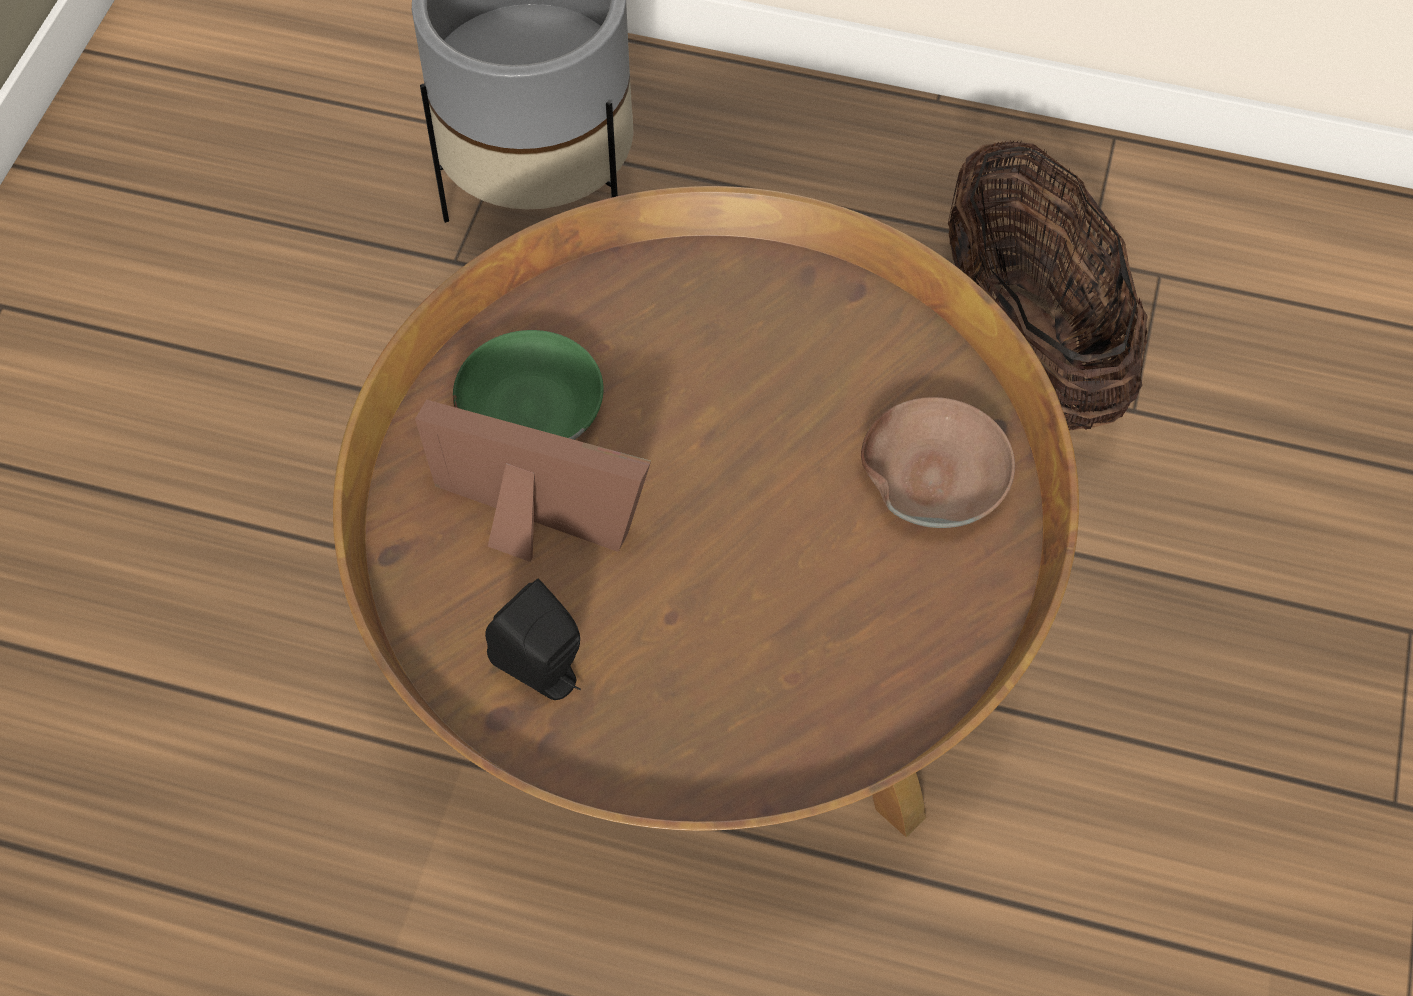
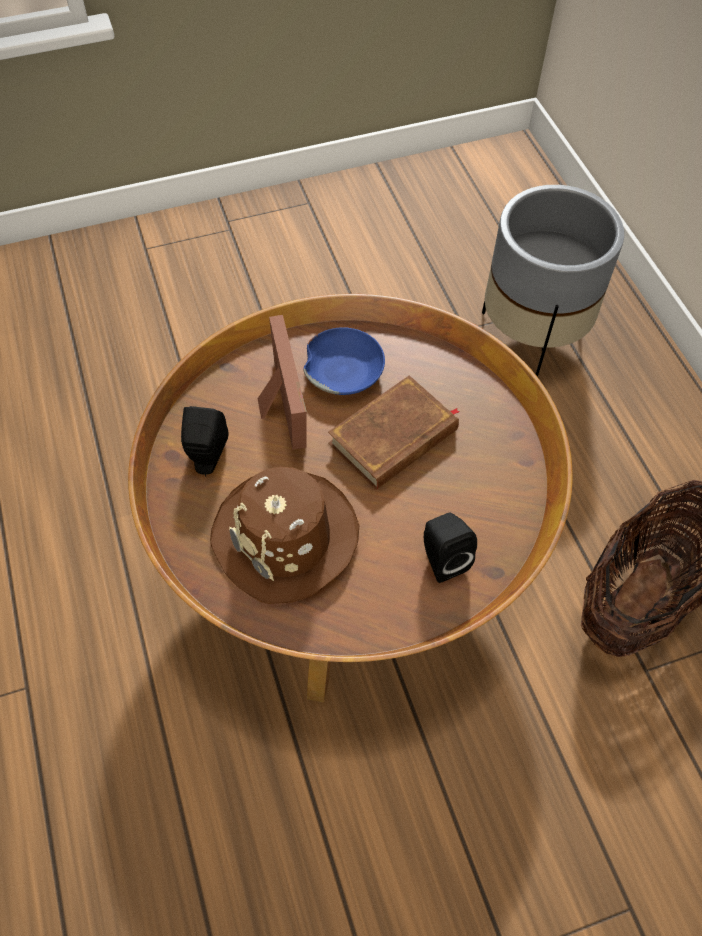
camera: 55 degrees right, 0 degrees up
(529, 407) = (344, 370): green bowl -> blue bowl
(698, 415) = (394, 437): none -> brown book
(764, 642) = (286, 538): none -> brown hat
(934, 476) = (442, 559): brown bowl -> black speaker

